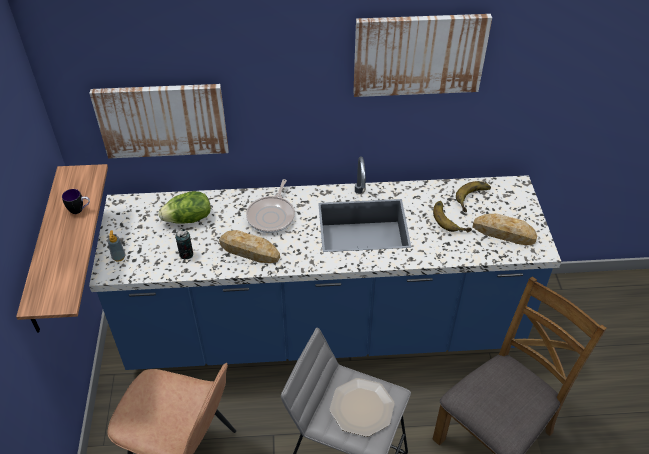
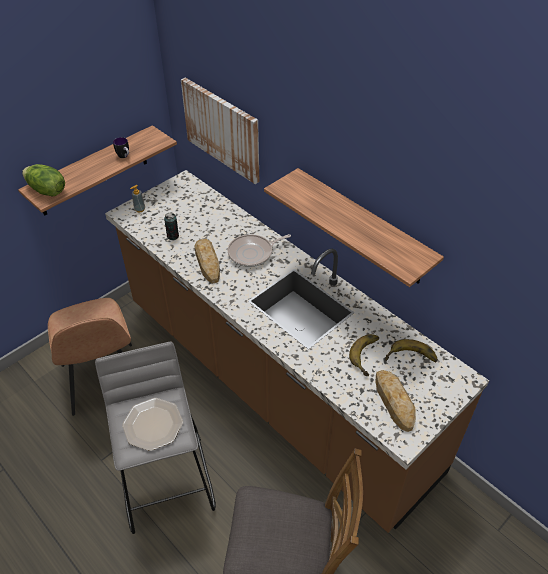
camera: 50 degrees right, 0 degrees up
(188, 219) = (204, 217): lettuce -> lettuce (46, 191)
(324, 330) = (274, 384): blue counter -> brown counter
(375, 121) = (363, 227): none -> shelf
(419, 54) = (404, 181): picture -> none

